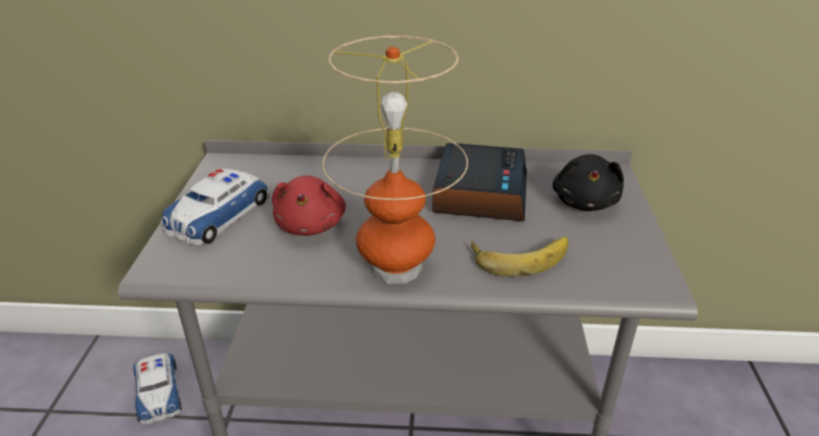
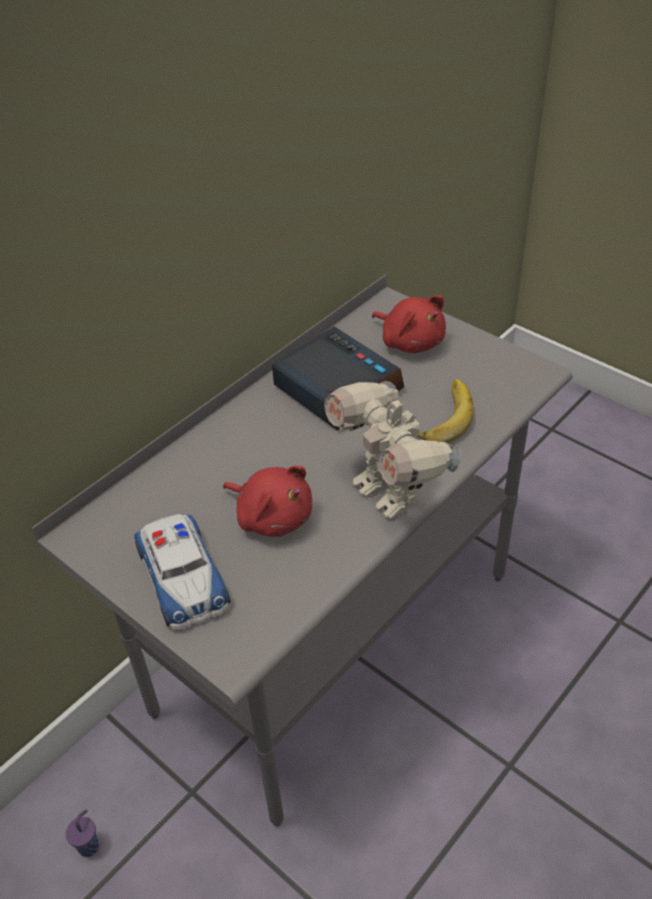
camera: 50 degrees left, 10 degrees up
(158, 392) = (89, 845): toy car -> purple cup
(396, 268) = (389, 492): table lamp -> toy robot
(585, 202) = (410, 341): black plush toy -> red plush toy

